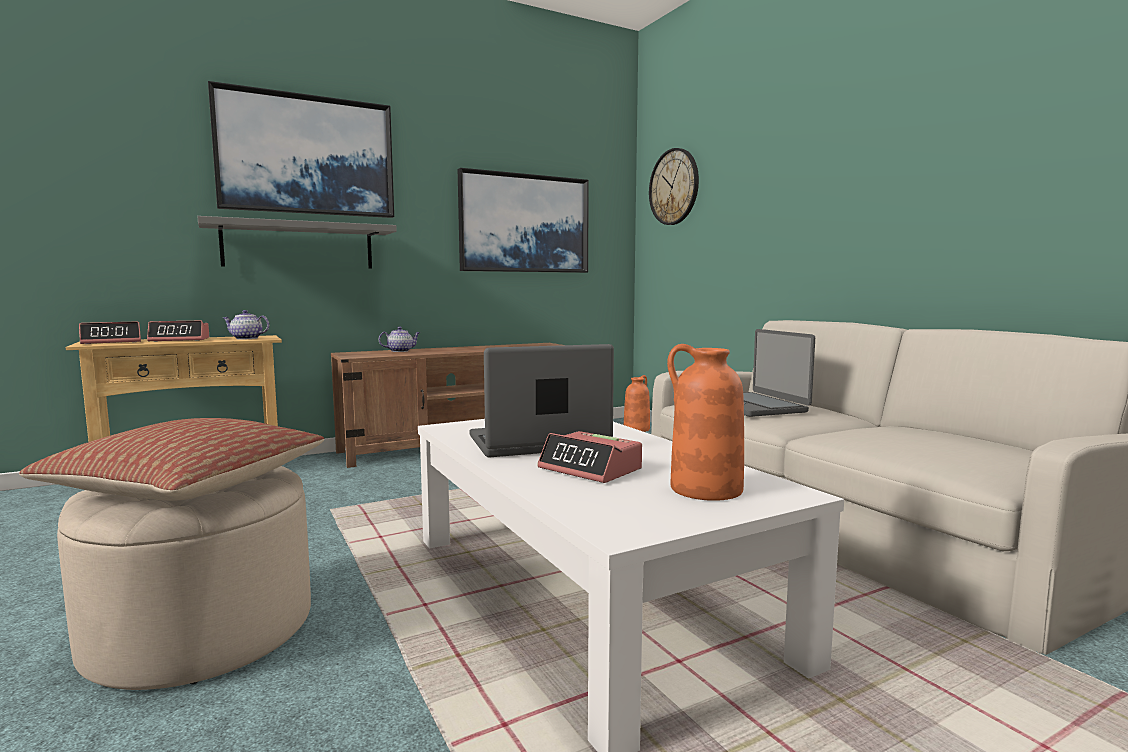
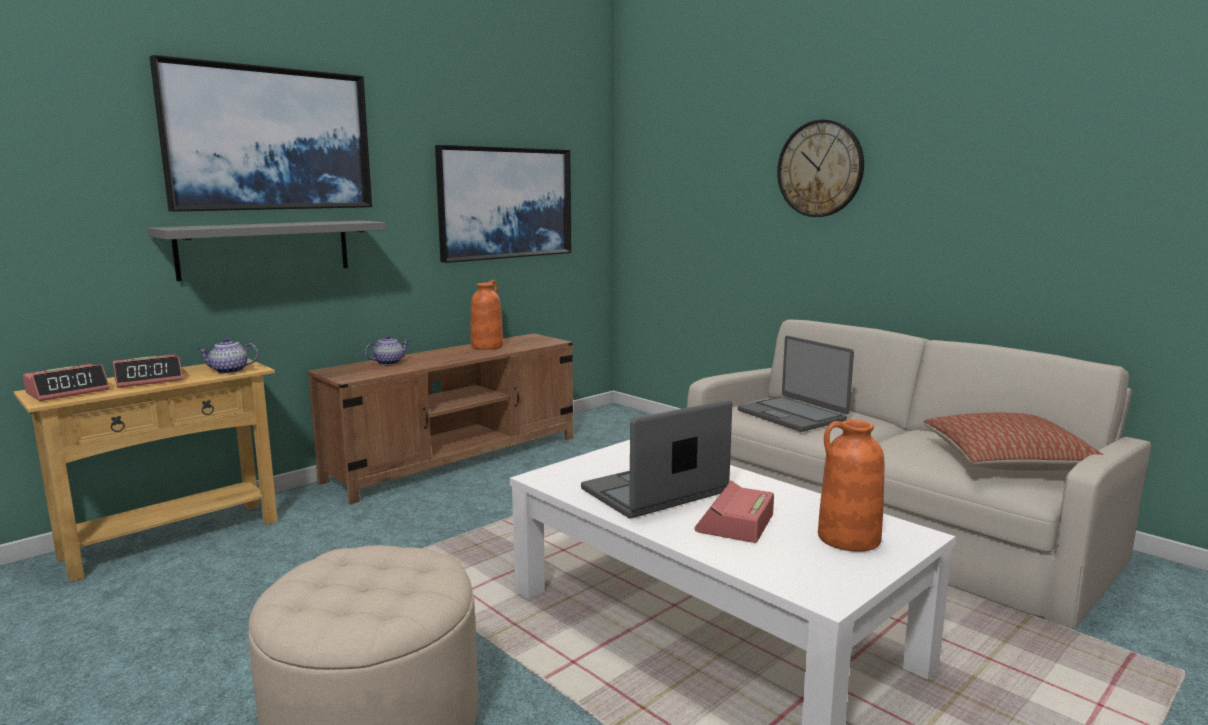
camera: 15 degrees left, 5 degrees up
(188, 487) = (374, 592): pillow -> pillow (1007, 462)
(590, 469) = (735, 524): alarm clock -> alarm clock turned 90 degrees clockwise
(636, 429) = (629, 420): orange vase -> orange vase (487, 346)
(674, 187) = (664, 161): wall clock -> wall clock (820, 169)

